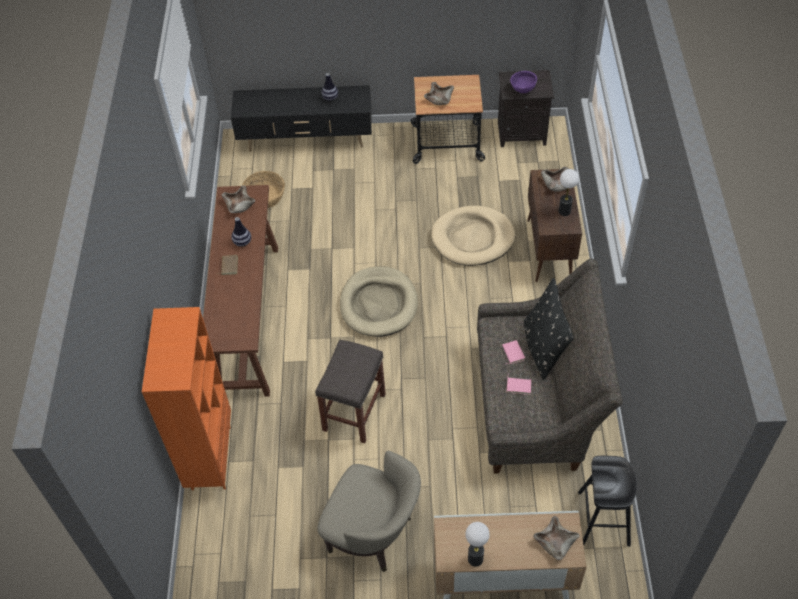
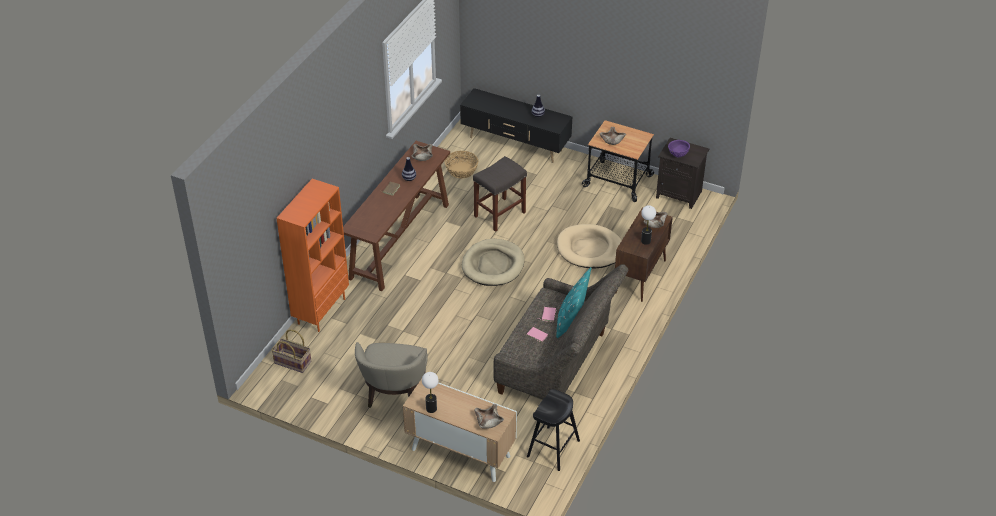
camera: 25 degrees right, 10 degrees down
(217, 549) = (292, 362): none -> basket
(354, 413) = (430, 322): grey stool -> grey stool (499, 215)
(373, 534) = (394, 394): beige armchair -> beige armchair turned 45 degrees clockwise
(543, 348) = (571, 320): black pillow -> turquoise pillow

